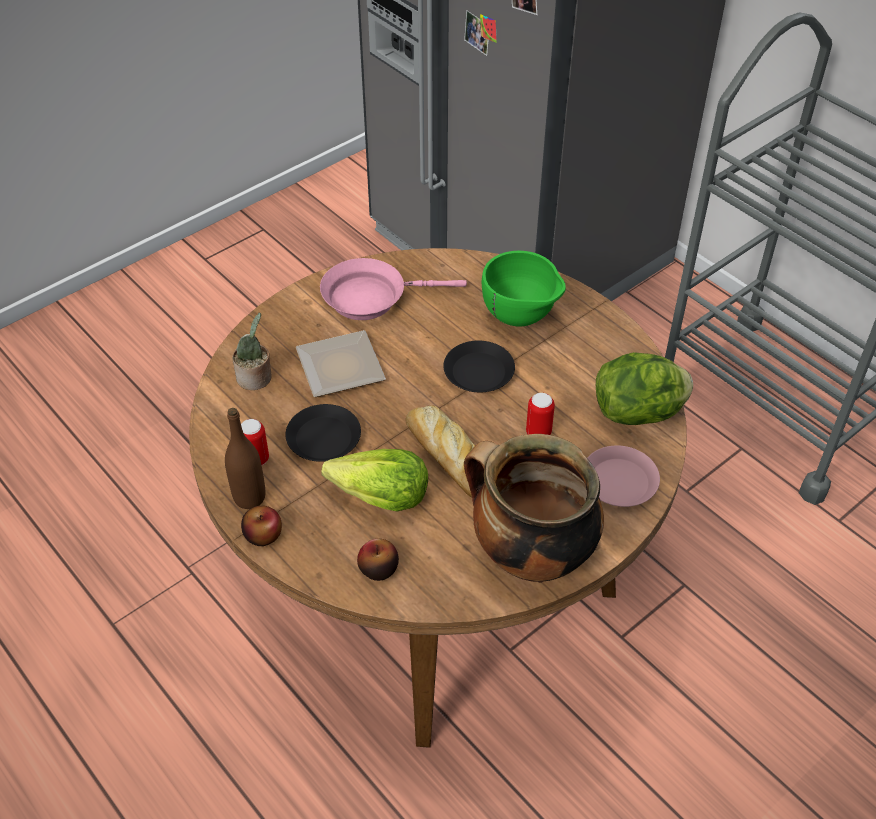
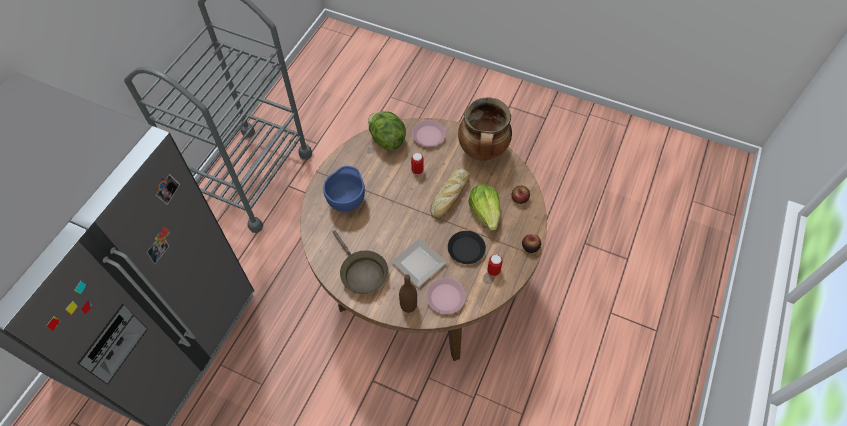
camera: 115 degrees left, 10 degrees up
(249, 497) = (515, 262): brown bottle -> brown bottle (408, 305)
(256, 378) = (446, 297): potted plant -> pink plate
(371, 297) = (361, 272): pink frying pan -> brown frying pan
(479, 372) = (392, 205): black plate -> none
(521, 319) = (347, 201): green bowl -> blue bowl

